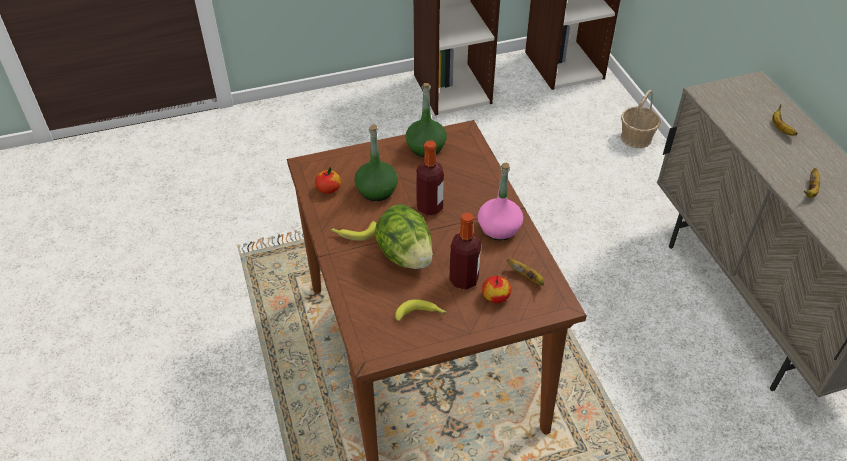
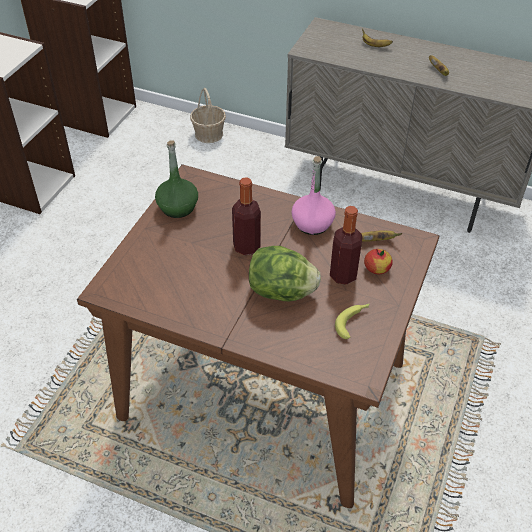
camera: 50 degrees left, 0 degrees up
(328, 188) = (150, 293): apple -> none
(354, 233) = (221, 308): banana -> none
(376, 190) = (190, 265): green bottle -> none

